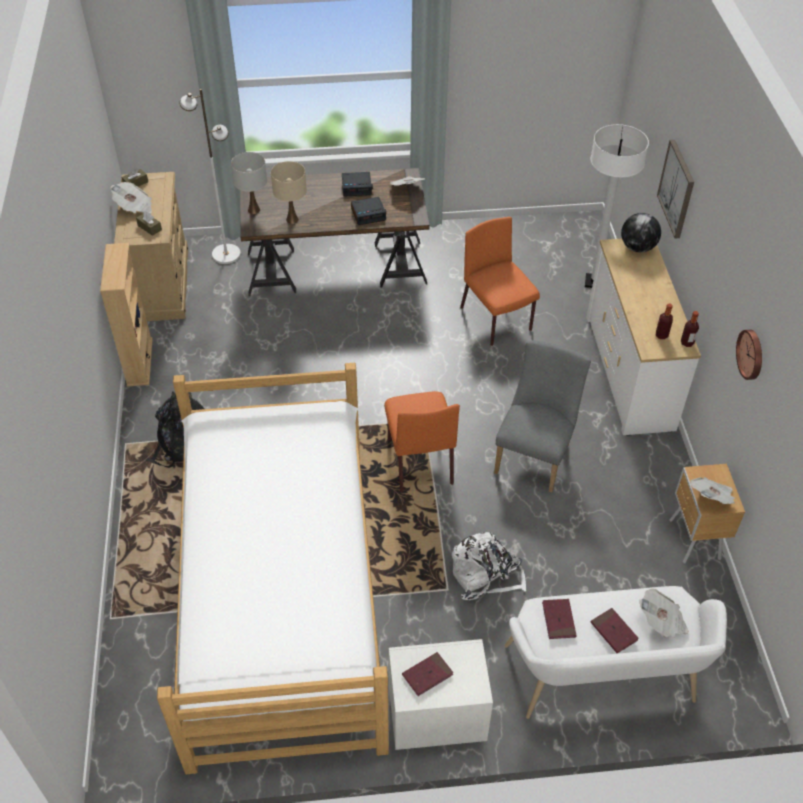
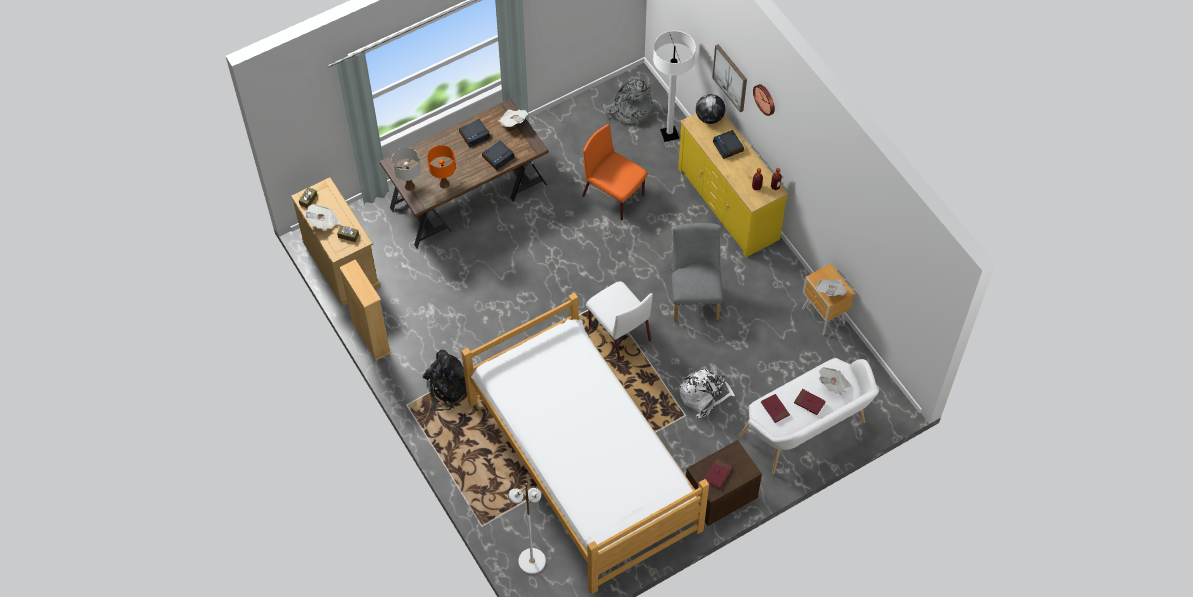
camera: 25 degrees left, 10 degrees up
(226, 254) = (374, 217): white floor lamp -> white floor lamp (531, 561)
(292, 219) = (444, 184): beige table lamp -> orange table lamp
(419, 460) = (618, 332): orange chair -> white chair
(435, 717) = (719, 497): white nightstand -> brown nightstand
(560, 247) = (629, 111): none -> grey backpack
(629, 372) = (728, 204): white dresser -> yellow dresser
(646, 283) = (728, 147): none -> alarm clock
(751, 354) = (830, 198): wall clock -> wall clock (765, 99)

